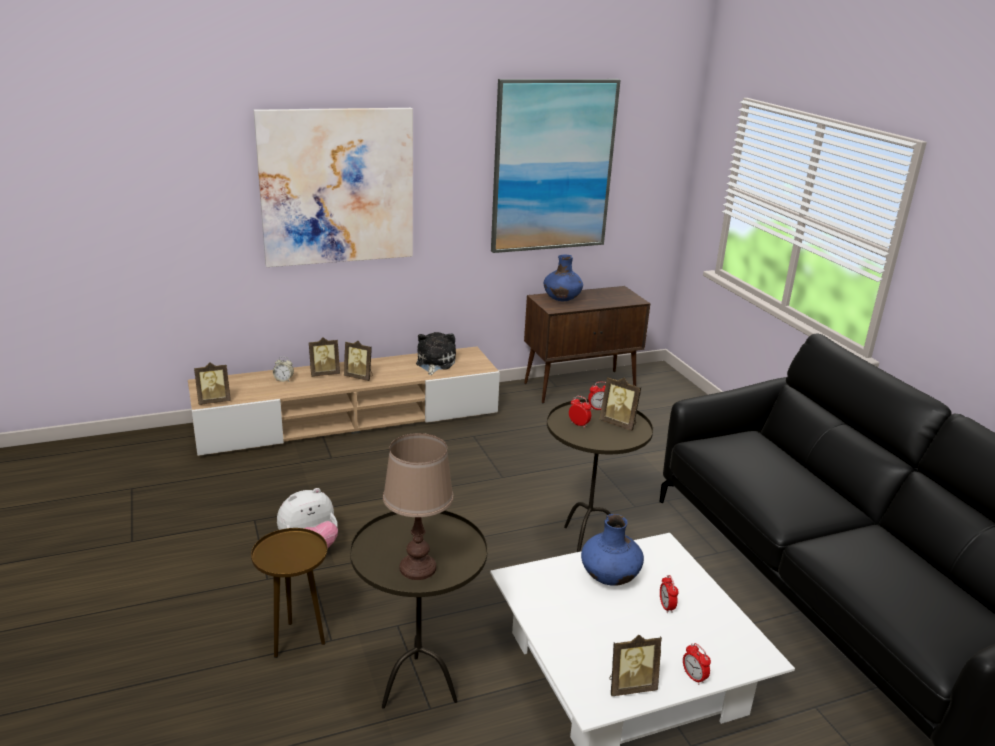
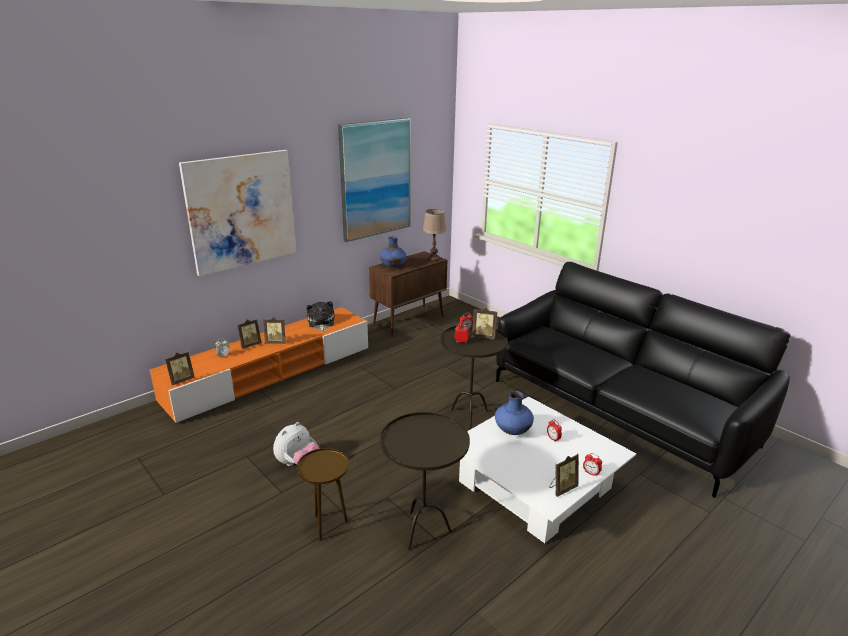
camera: 20 degrees left, 0 degrees up
(350, 419) = (271, 373): beige tv stand -> orange tv stand
(418, 568) = (432, 450): brown table lamp -> brown table lamp (433, 258)

